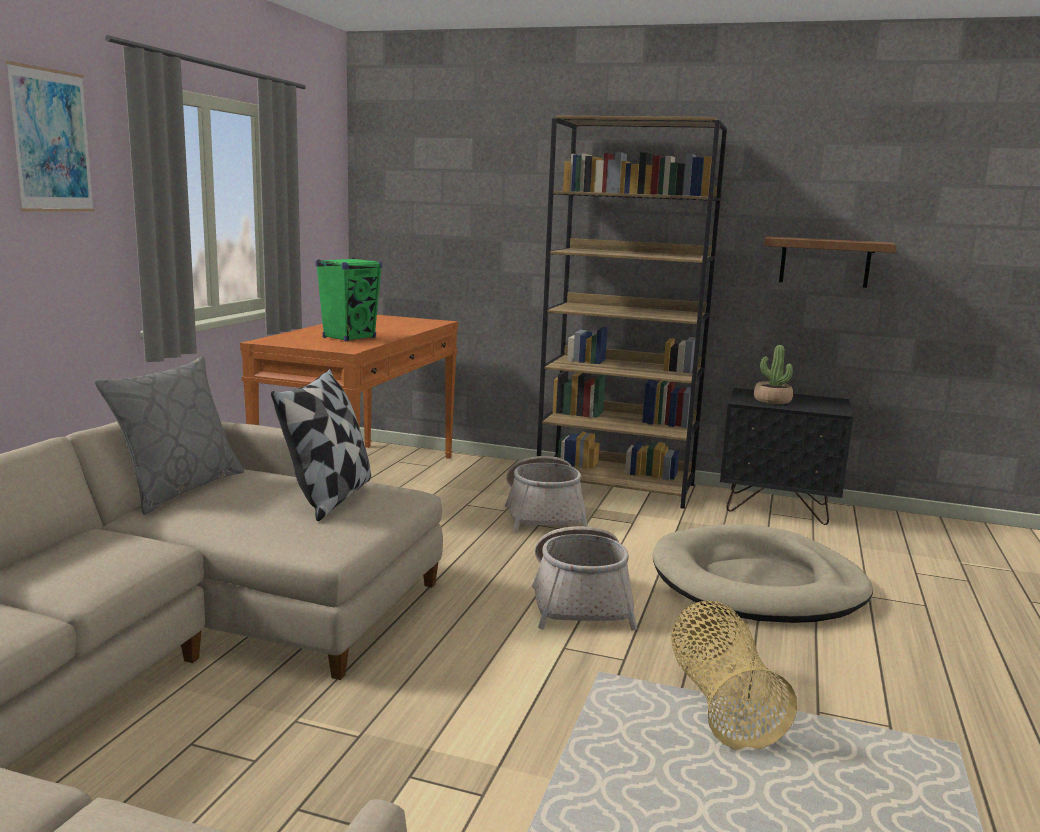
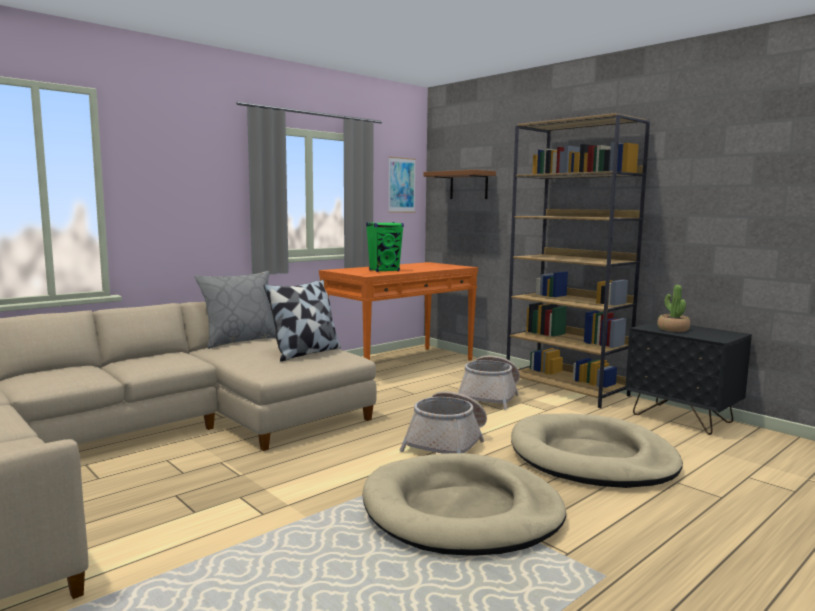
camera: 30 degrees right, 5 degrees down
(51, 141) = (206, 157): picture -> picture (401, 185)
(722, 703) = (462, 511): basket -> beige dog bed
(825, 262) = (728, 220): brown shelf -> brown shelf (468, 185)

